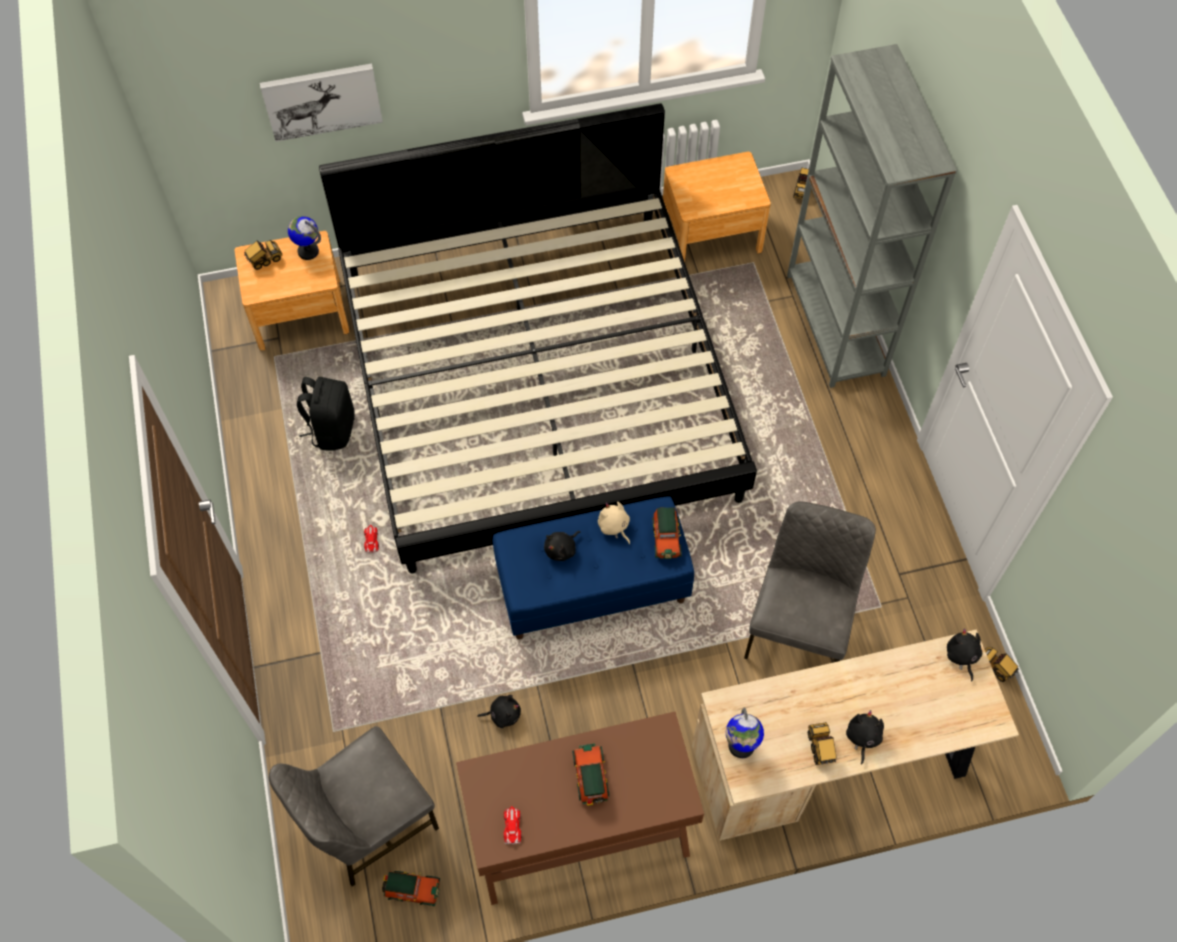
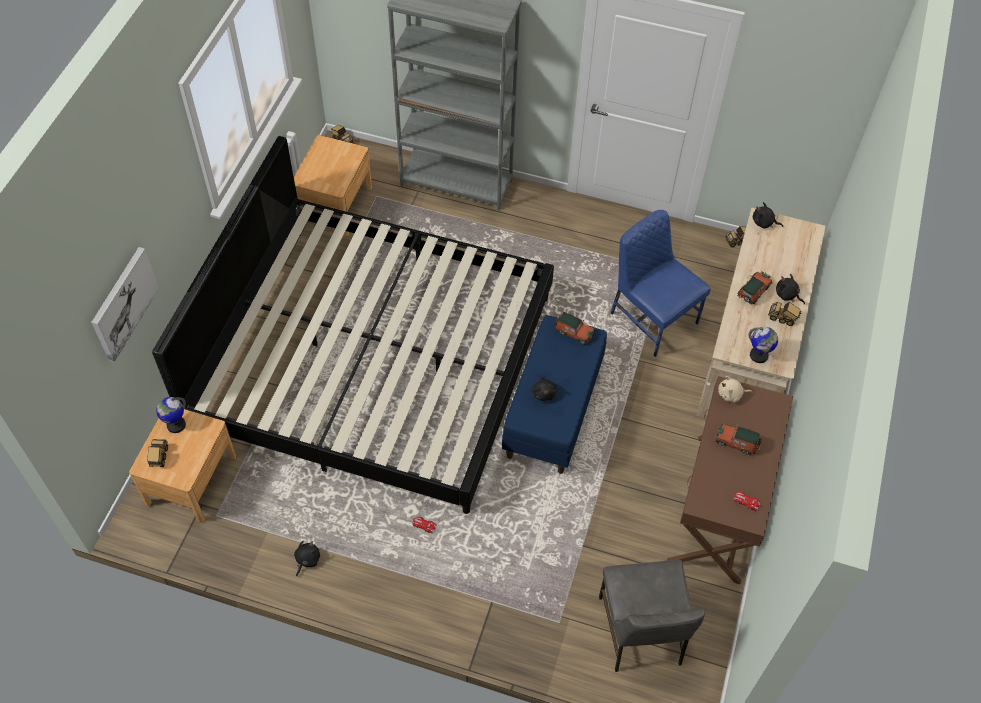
camera: 60 degrees left, 5 degrees down
(332, 429) = (312, 506): black backpack -> none
(411, 889) = (704, 628): toy car -> toy car (753, 292)
(503, 714) = (611, 510): black plush toy -> black plush toy (307, 560)
(614, 527) = (547, 355): beige plush toy -> beige plush toy (731, 394)
(798, 627) = (652, 318): grey chair -> blue chair

